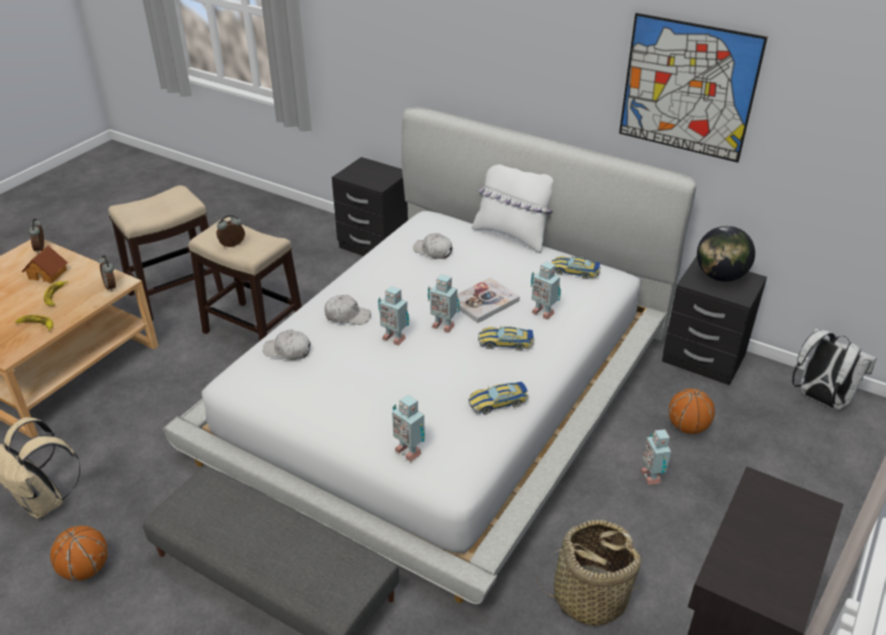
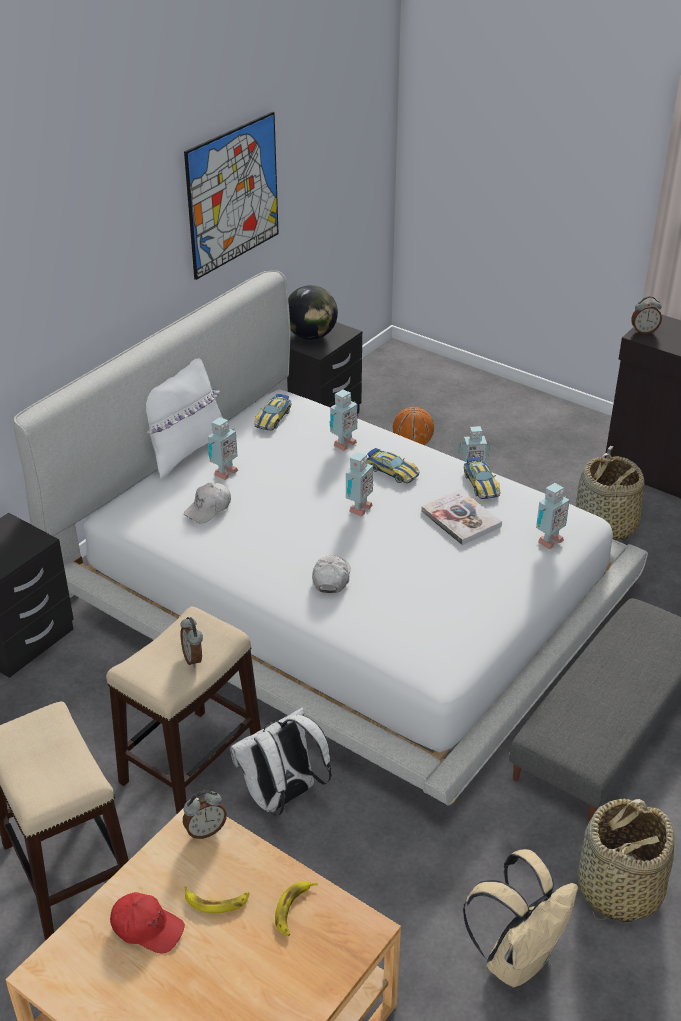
camera: 85 degrees left, 0 degrees up
(42, 249) = (58, 957): alarm clock -> alarm clock (644, 331)
(48, 274) = (147, 927): toy house -> red cap
(85, 569) = (618, 889): basketball -> basket
(287, 351) = (393, 625): white cap -> none
(394, 337) = (376, 543): toy robot -> toy robot (224, 473)
(484, 301) = (319, 479): book -> book (461, 519)
(505, 342) = (392, 471): toy car -> toy car turned 60 degrees counterclockwise
(820, 398) = (382, 372): white backpack -> white backpack (282, 797)

